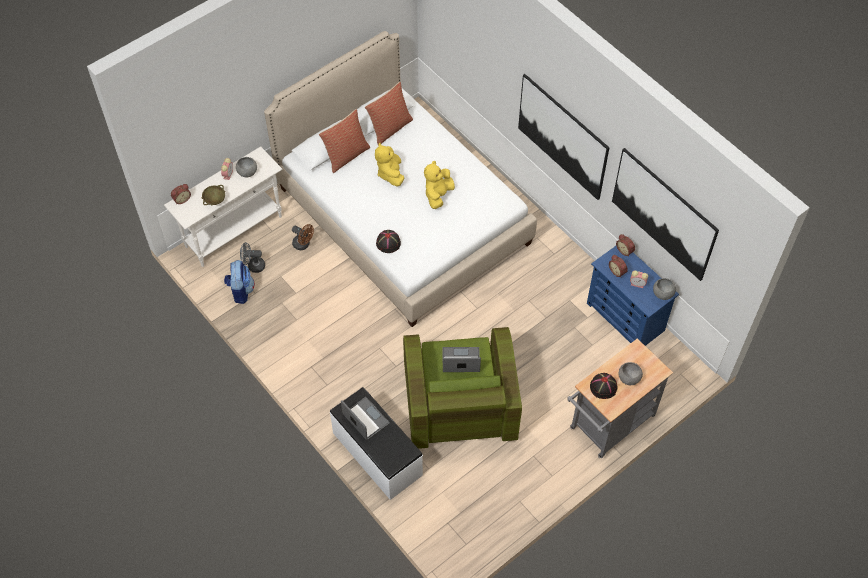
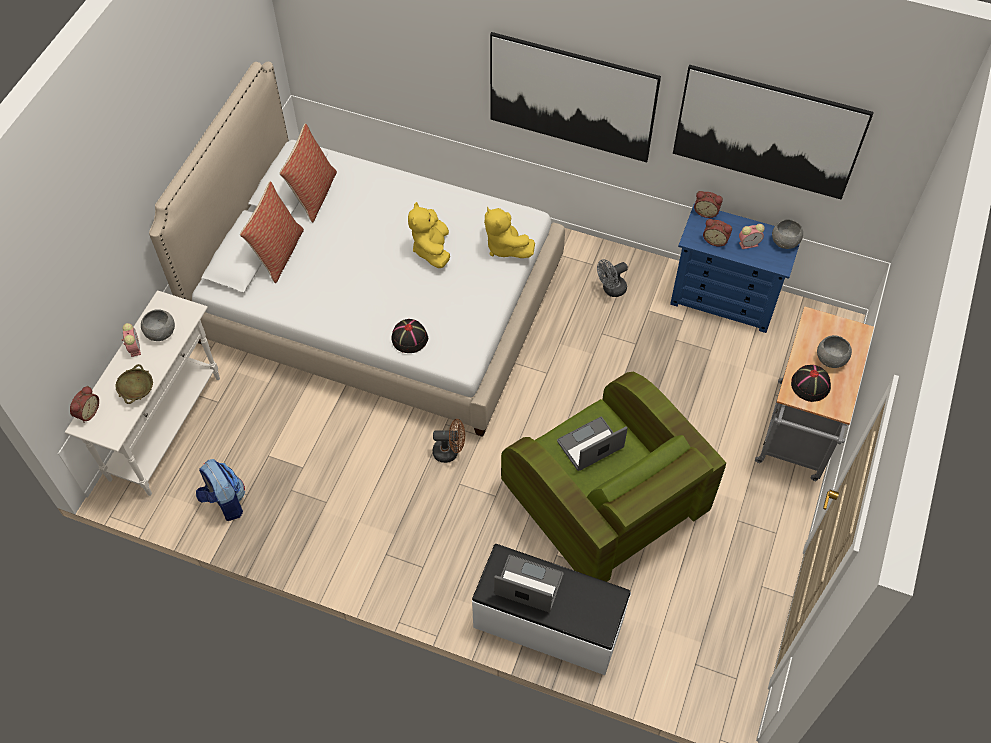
camera: 30 degrees left, 0 degrees up
(253, 266) = (221, 460): grey fan -> grey fan (611, 289)
(303, 244) = (273, 400): brown fan -> brown fan (450, 451)
(390, 174) = (352, 250): yellow plush toy -> yellow plush toy (505, 246)

